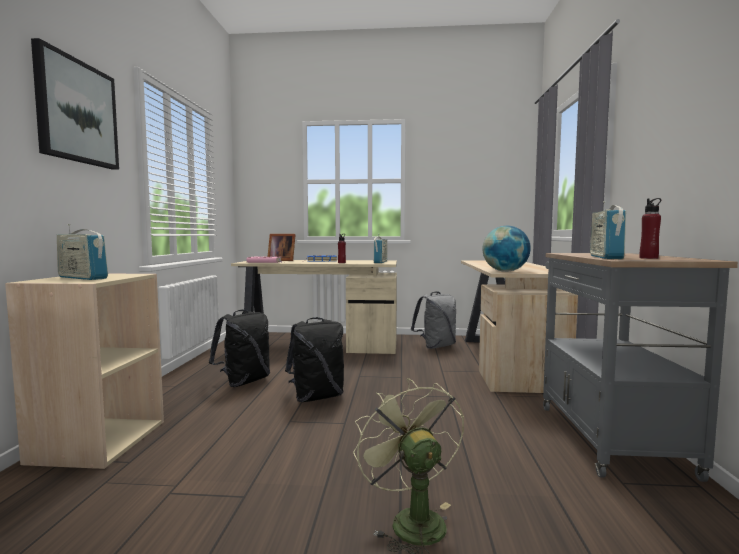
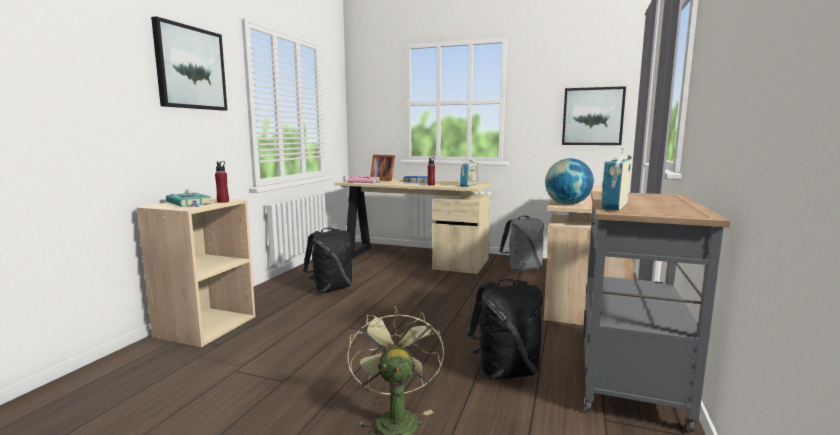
camera: 15 degrees right, 5 degrees up
(82, 278) = (190, 203): radio -> turquoise book
(317, 397) = (382, 308): black backpack -> black backpack (505, 371)
(488, 196) = (592, 116): none -> picture
(648, 258) = (654, 209): red bottle -> red bottle (223, 202)

